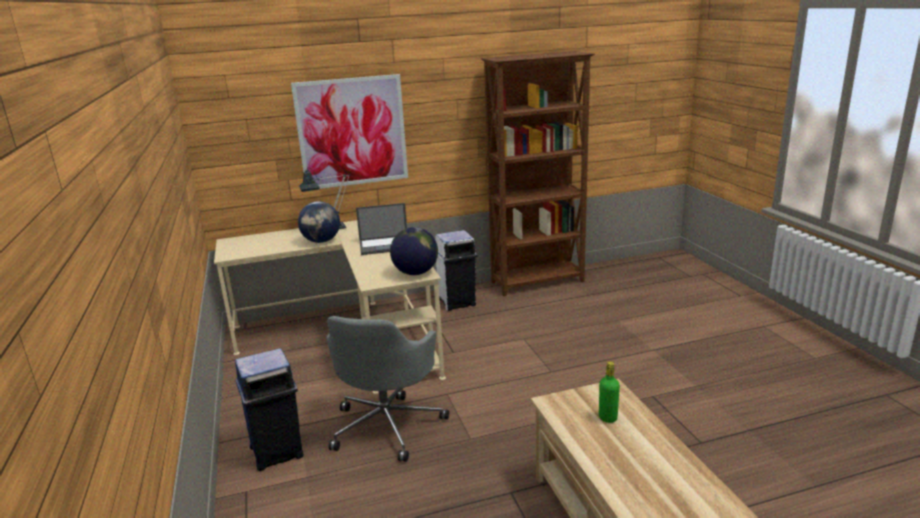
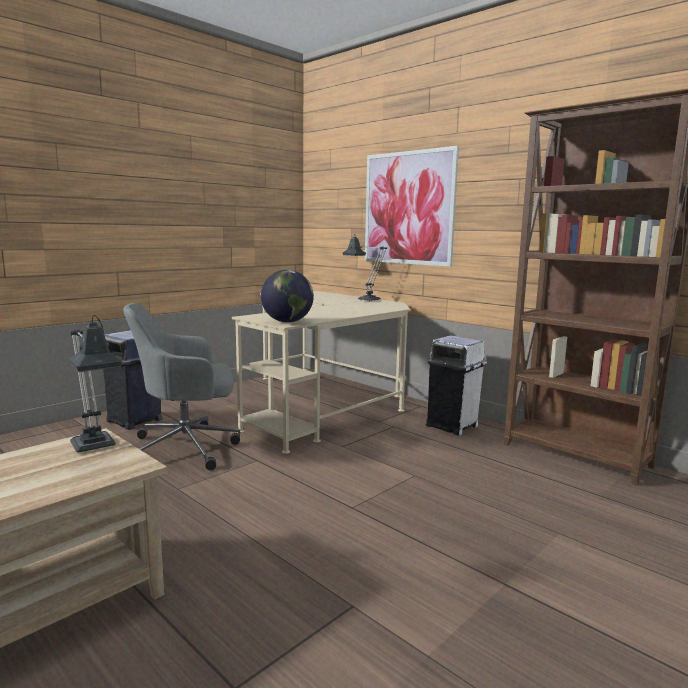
camera: 60 degrees right, 10 degrees down
(321, 241) = (331, 301): globe -> none
(385, 245) = (346, 311): laptop -> none
(574, 402) = (95, 448): none -> table lamp
(608, 418) = (52, 471): green bottle -> none

